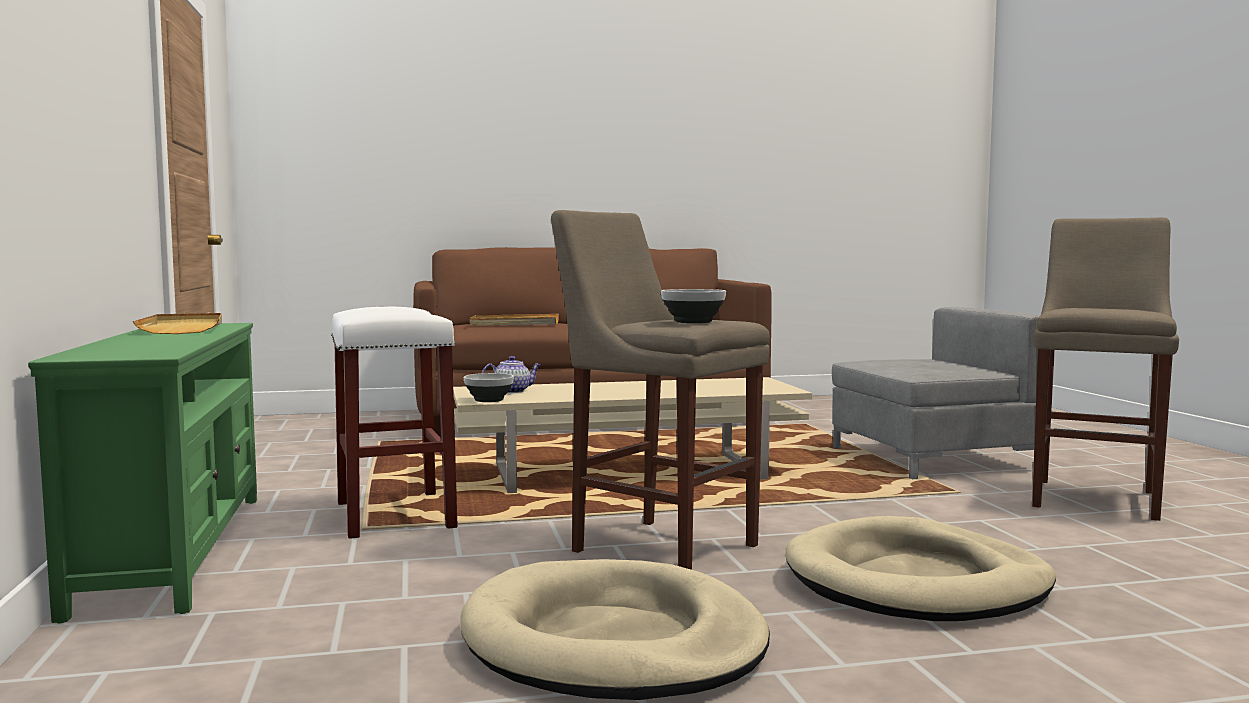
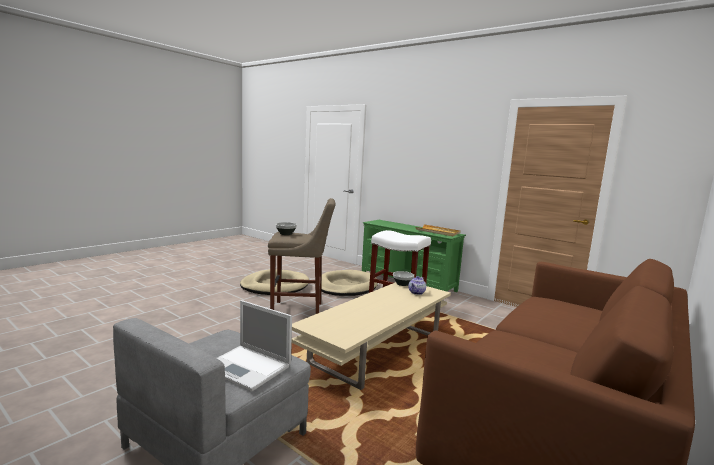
camera: 140 degrees right, 5 degrees up
(514, 323) = (558, 312): beige tray -> none
(901, 361) = (248, 367): none -> laptop
(916, 582) = (211, 315): beige dog bed -> beige dog bed (346, 286)
(1096, 497) = (103, 404): beige stool -> none

